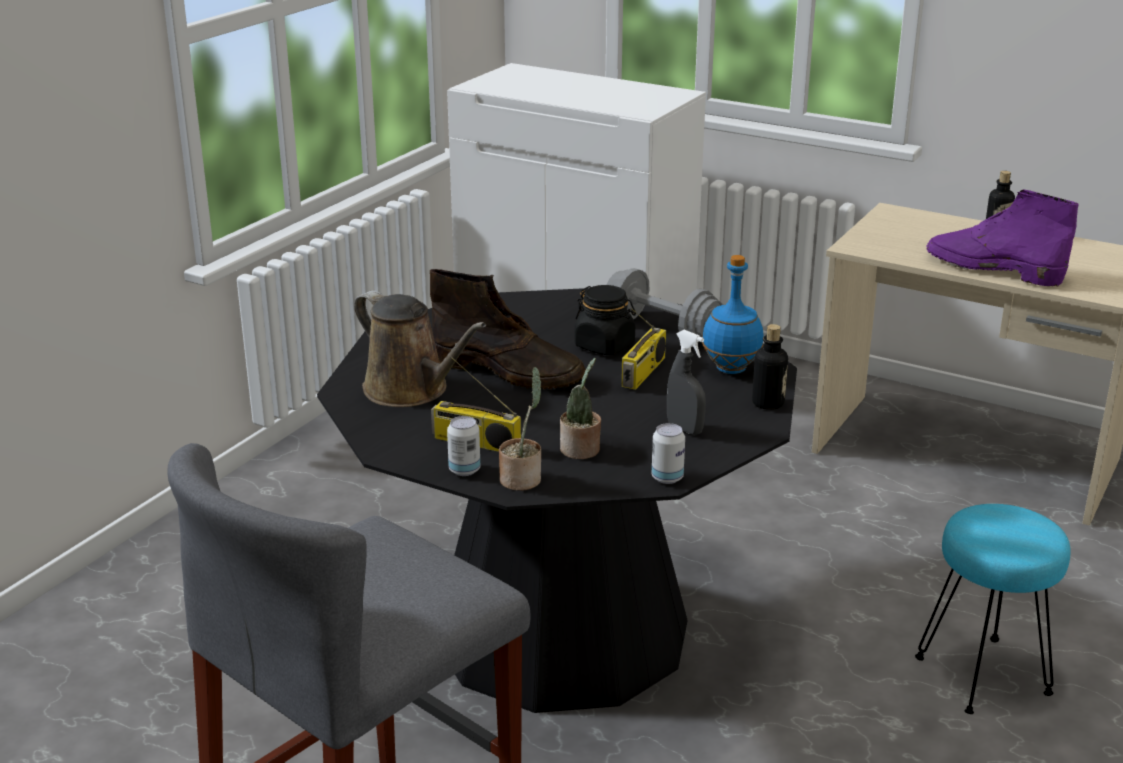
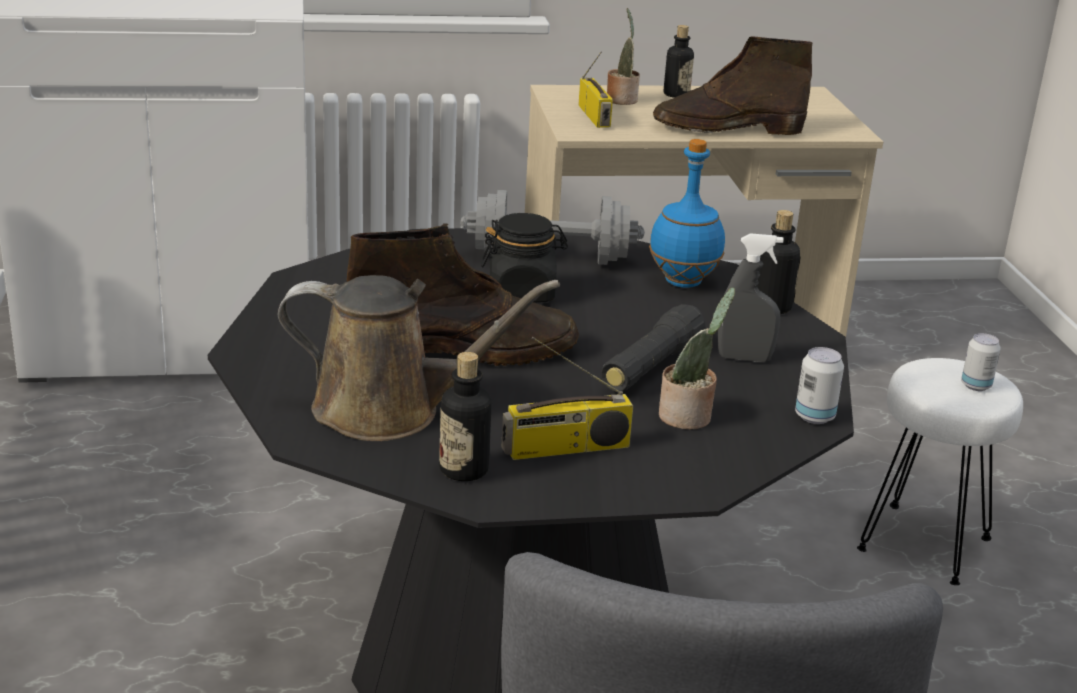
camera: 40 degrees left, 0 degrees up
(399, 434) = (463, 470): none -> bottle
(464, 470) = (607, 486): can -> can (976, 386)
(522, 478) = (683, 472): potted plant -> potted plant (621, 99)
(610, 414) = (651, 367): none -> black flashlight
(644, 373) = (609, 311): radio -> radio (595, 116)
(984, 675) = (925, 543): turquoise stool -> white stool
(992, 269) = (726, 129): purple boot -> brown boot

